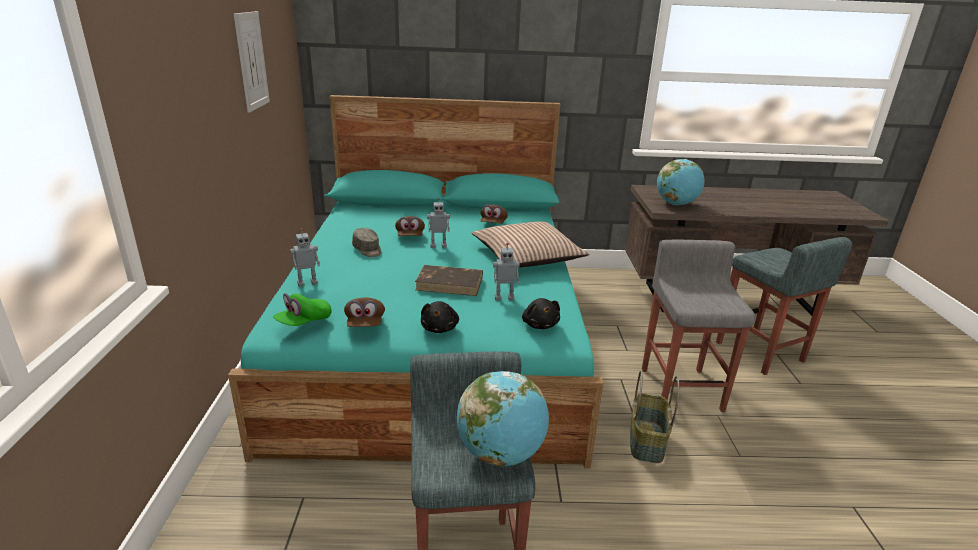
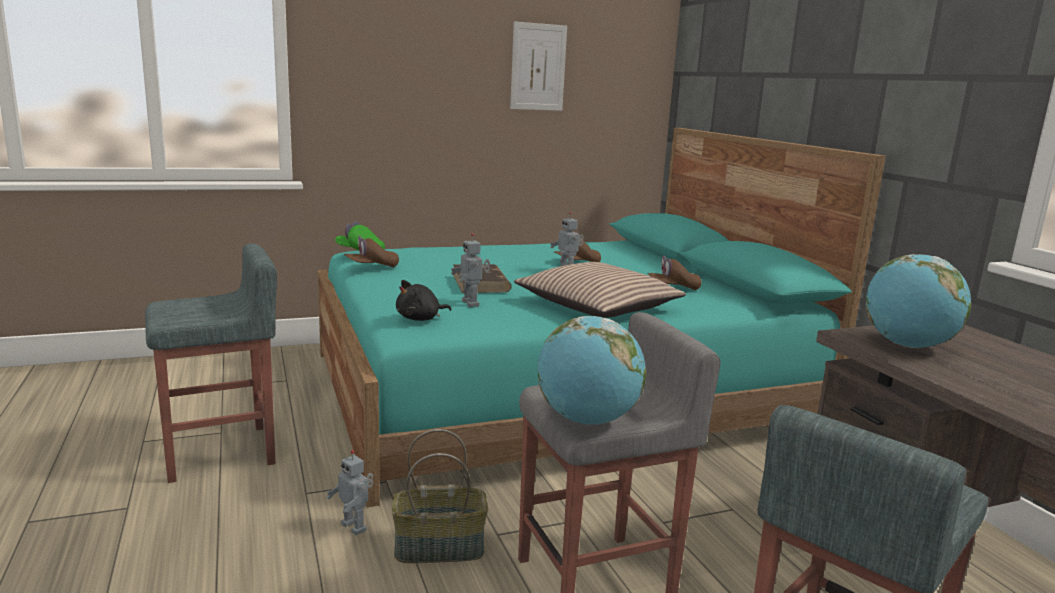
camera: 70 degrees right, 10 degrees down
(307, 283) = (433, 248): toy robot -> toy robot (355, 527)
(368, 250) = (522, 255): grey cap -> none
(440, 328) = (384, 288): black plush toy -> none
(501, 453) = (187, 318): globe -> globe (587, 420)

